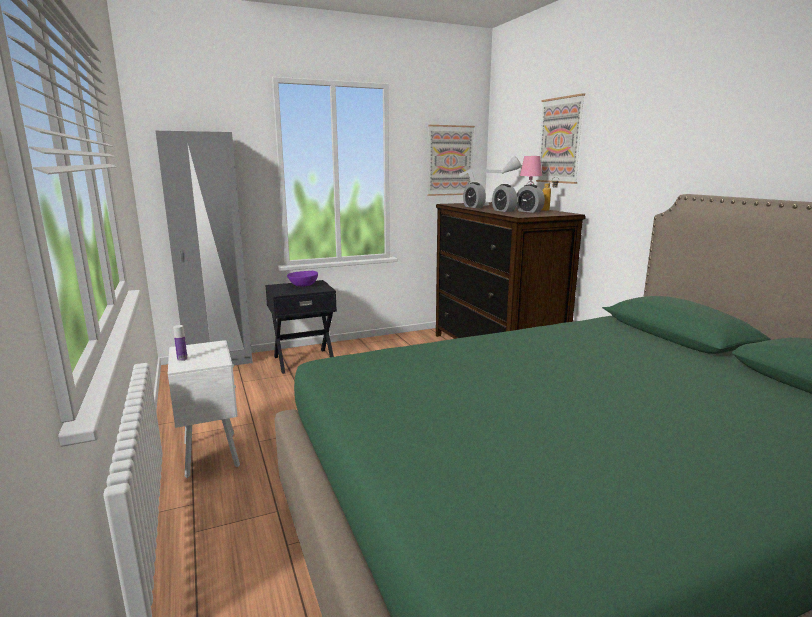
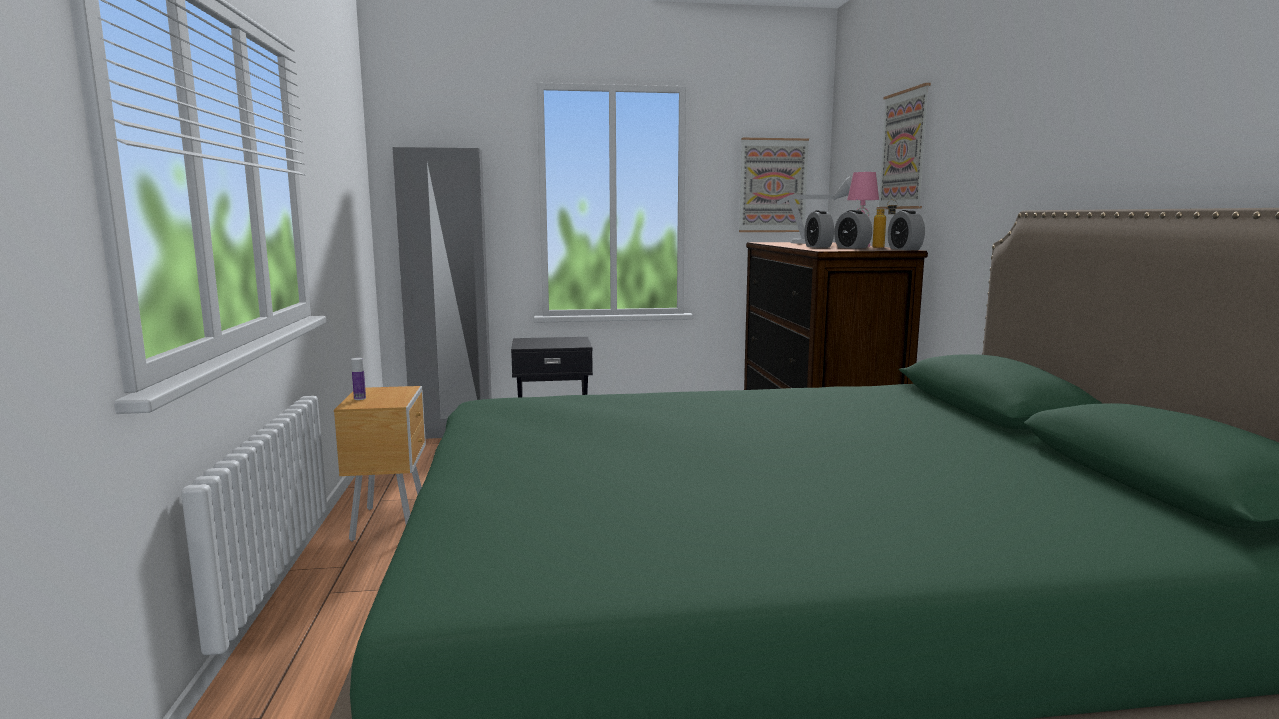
camera: 15 degrees right, 5 degrees down
(212, 454) = (391, 522): white nightstand -> brown nightstand
(303, 285) = (557, 340): purple bowl -> none
(473, 207) = (787, 244): alarm clock -> alarm clock (904, 249)

